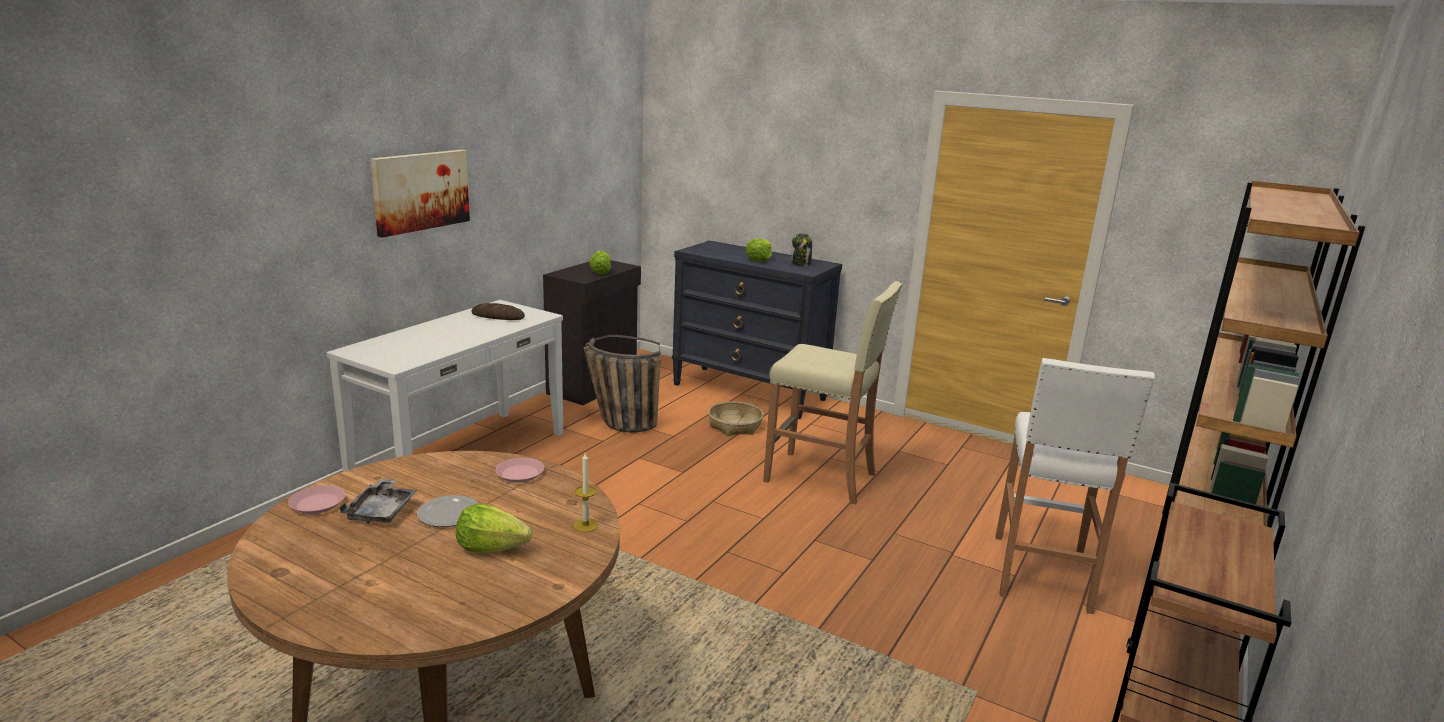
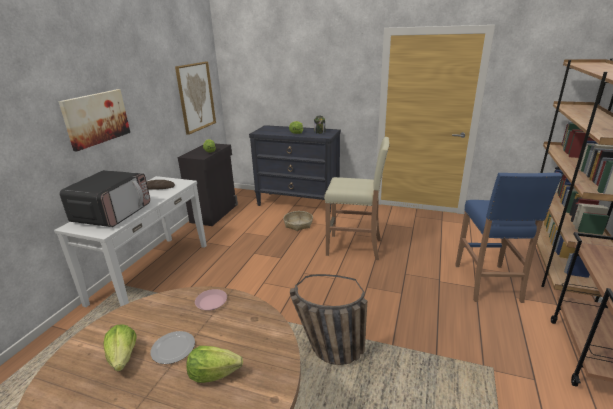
camera: 10 degrees left, 5 degrees up
(318, 504) = (73, 361): pink plate -> none
(382, 511) = (123, 357): grey tray -> lettuce
(417, 343) = (113, 213): none -> microwave
(585, 525) = (271, 337): candle -> none
(594, 176) = (196, 97): none -> picture
(617, 422) = (234, 233): basket -> basket (326, 351)
(1041, 573) = (487, 283): white stool -> blue stool

